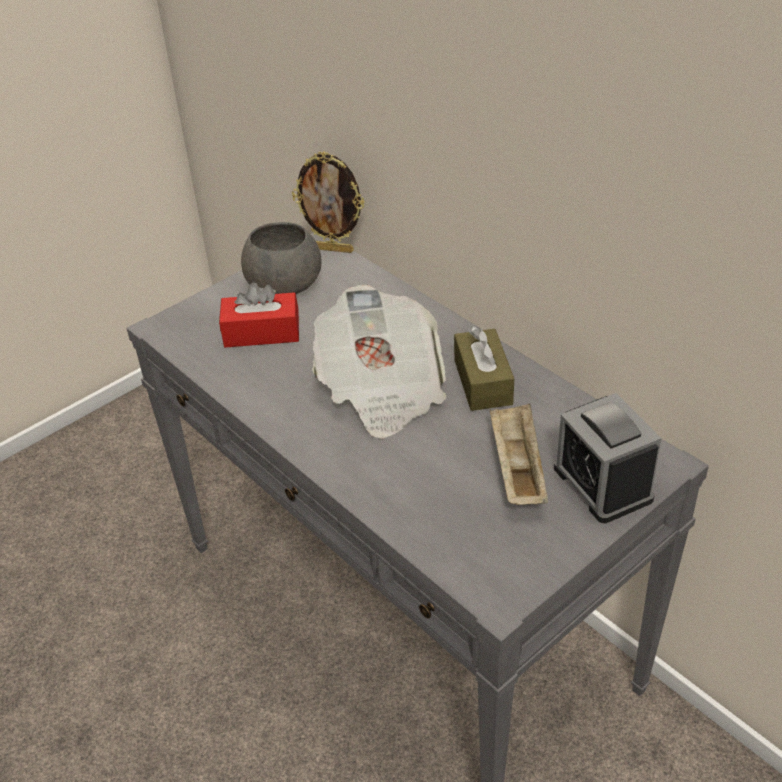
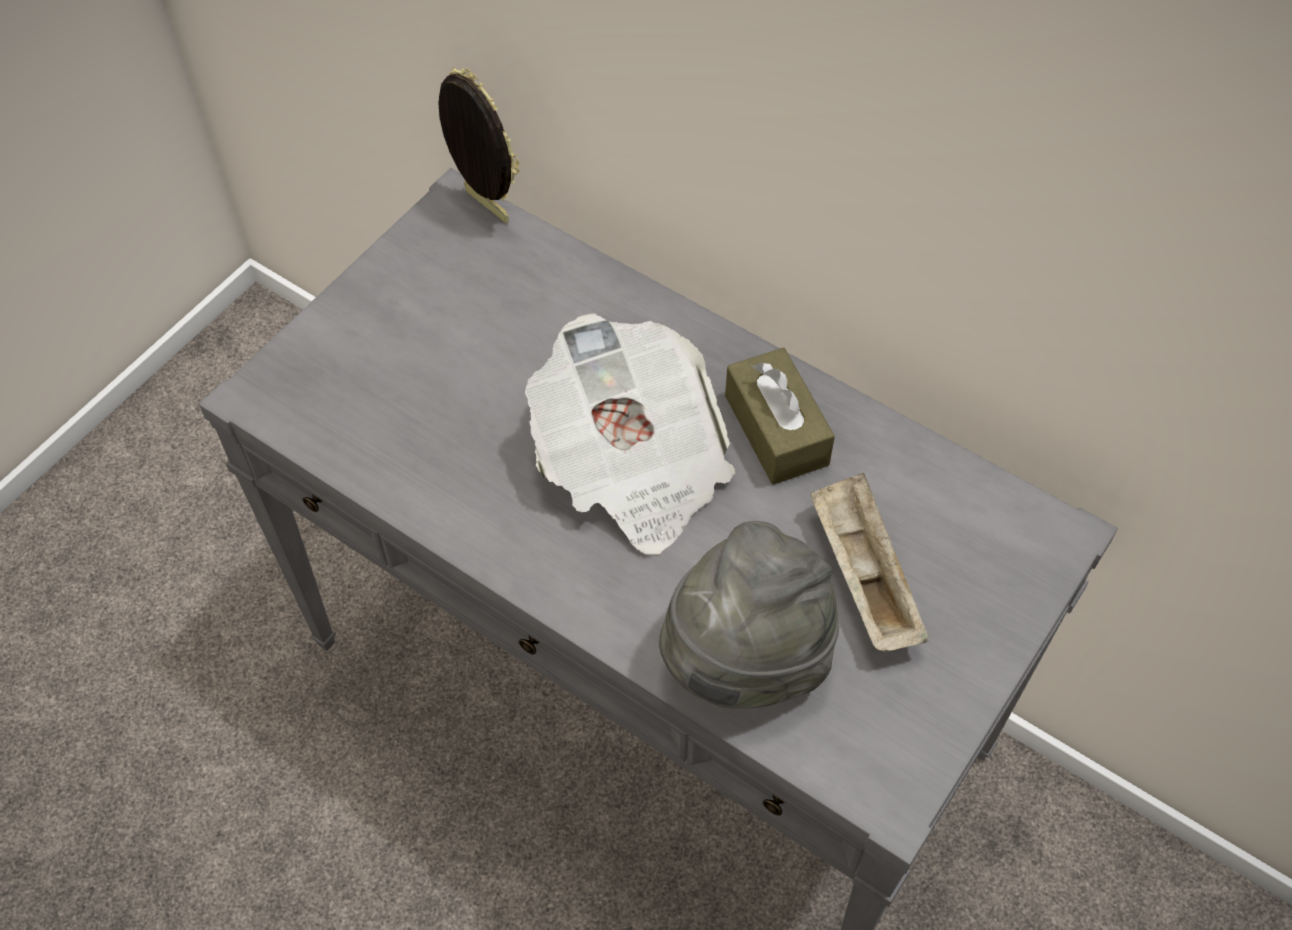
camera: 15 degrees left, 15 degrees up
(262, 332) = (419, 384): red tissue box -> none
(282, 284) = (424, 286): grey bowl -> none
(333, 249) = (484, 207): picture frame -> picture frame turned 135 degrees counterclockwise
(422, 503) = (745, 658): none -> grey hat
(602, 483) = (984, 582): alarm clock -> none

